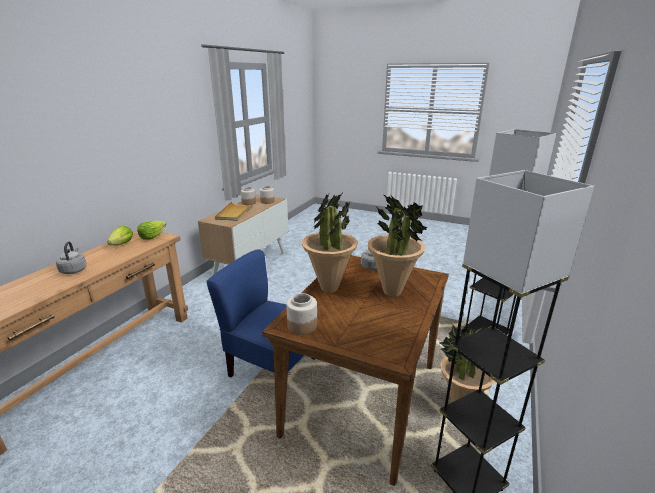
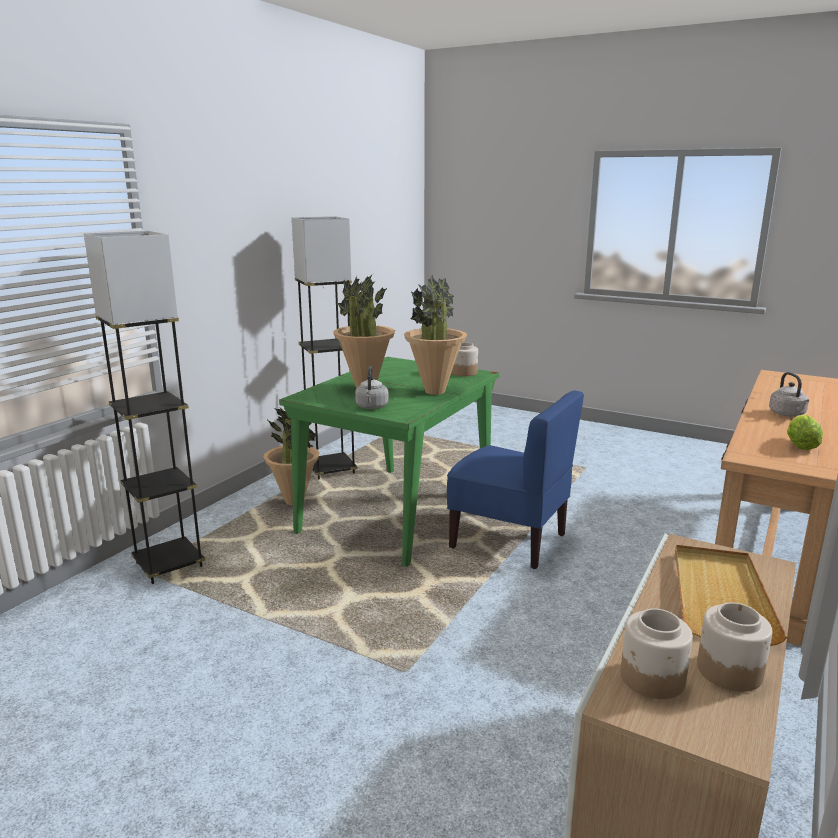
camera: 175 degrees left, 5 degrees down
(152, 236) = (774, 459): lettuce -> none
(362, 399) = (398, 511): brown dining table -> green dining table

